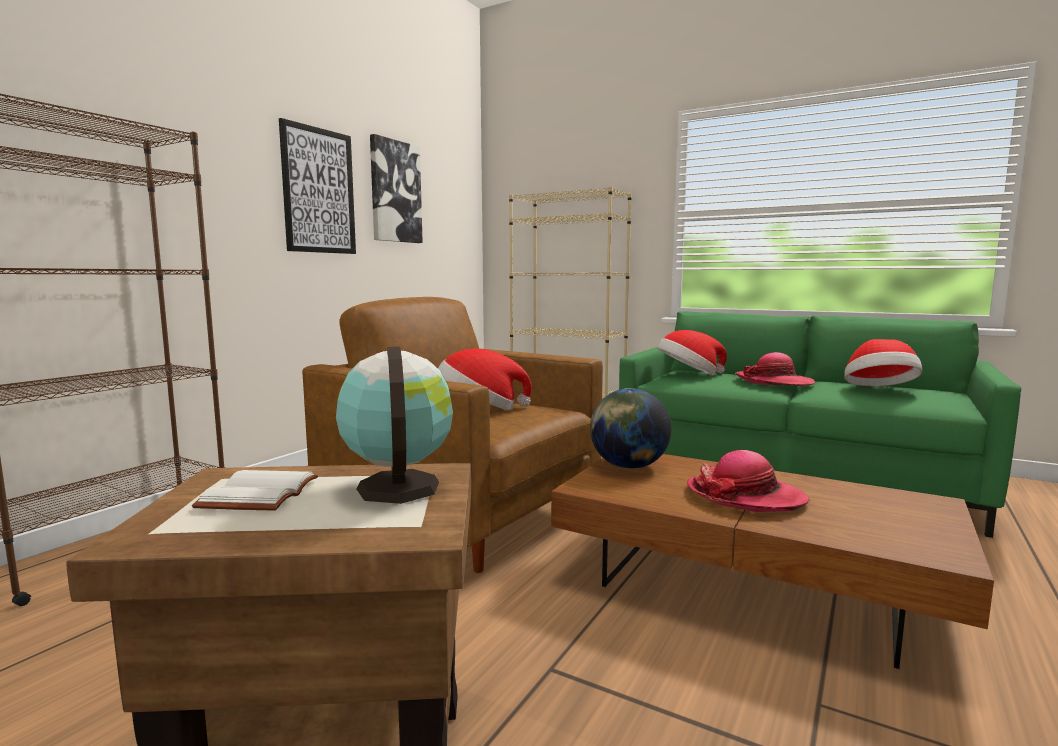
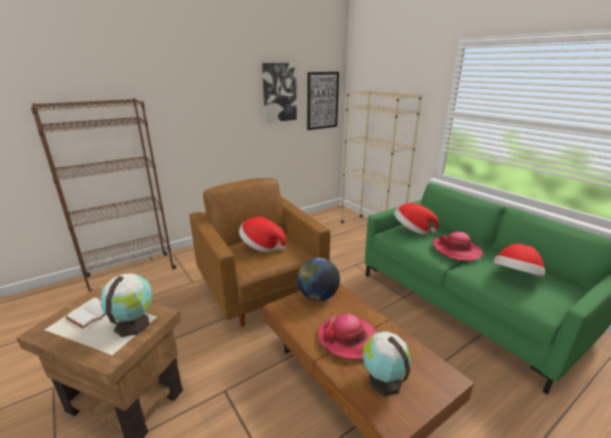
camera: 25 degrees right, 15 degrees up
(319, 191) = (229, 102): picture -> picture (322, 100)
(861, 522) = (383, 380): none -> globe

